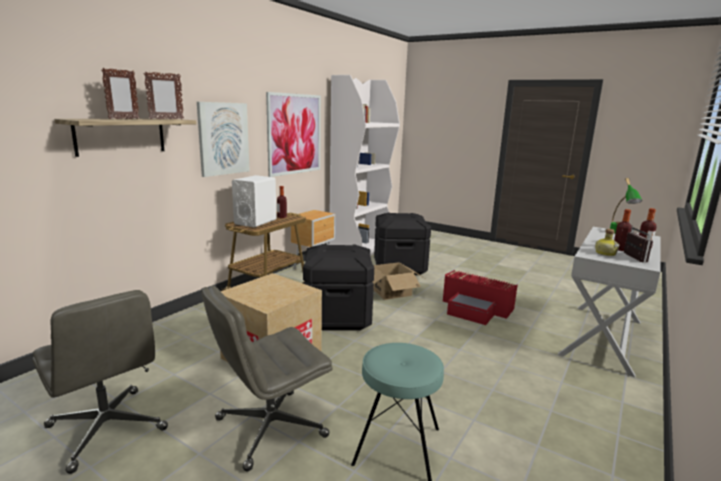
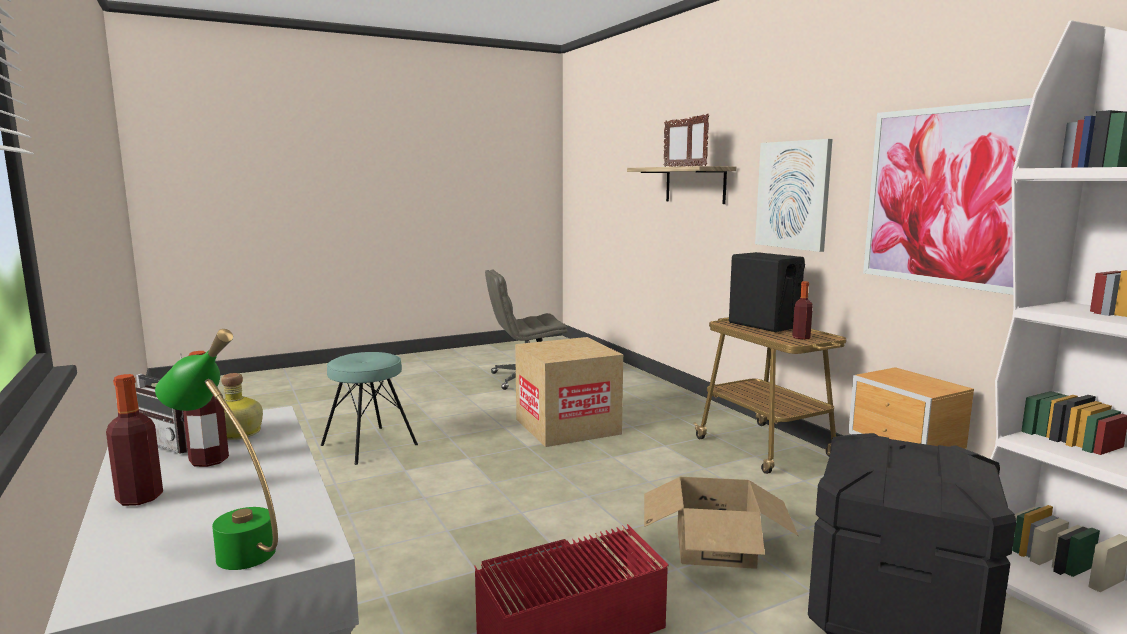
camera: 120 degrees right, 5 degrees down
(255, 222) = (764, 325): white speaker -> black speaker
(269, 428) = (458, 413): grey office chair -> none
(338, 317) = (633, 474): black storage box -> none

